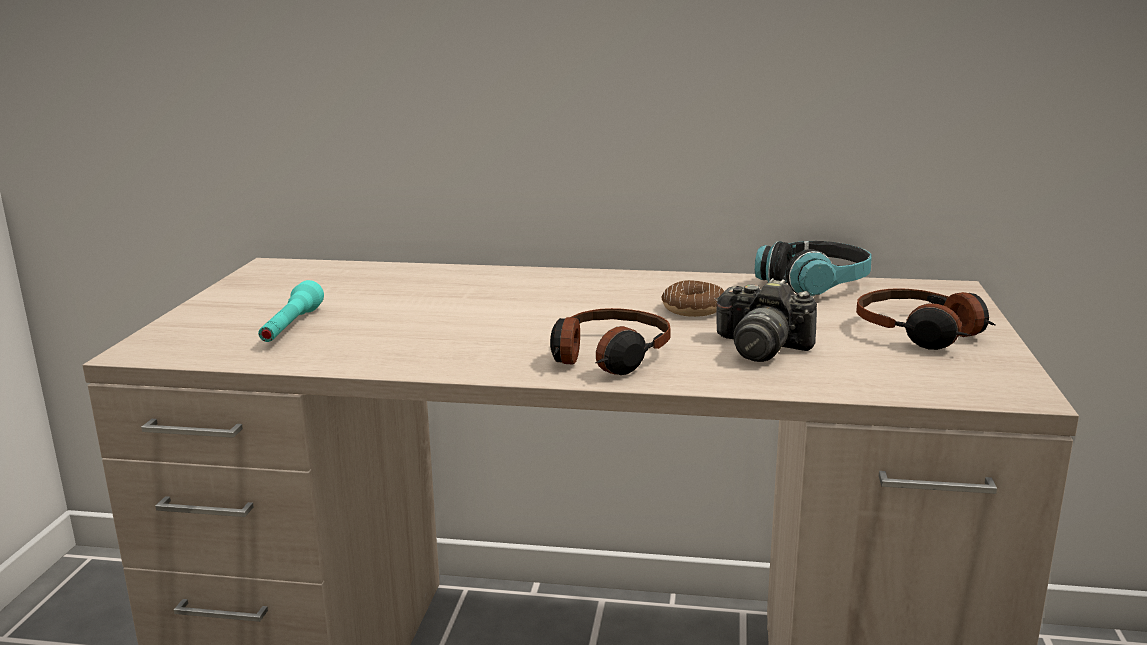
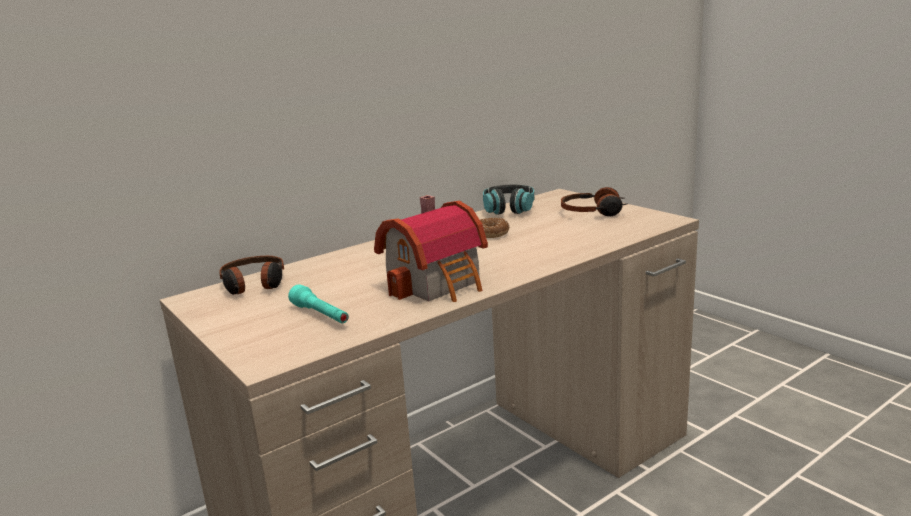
camera: 45 degrees left, 0 degrees up
(467, 344) = (439, 283): none -> toy house
(608, 357) = (514, 263): headphones -> headphones (254, 284)
(761, 348) = (558, 237): camera -> none

